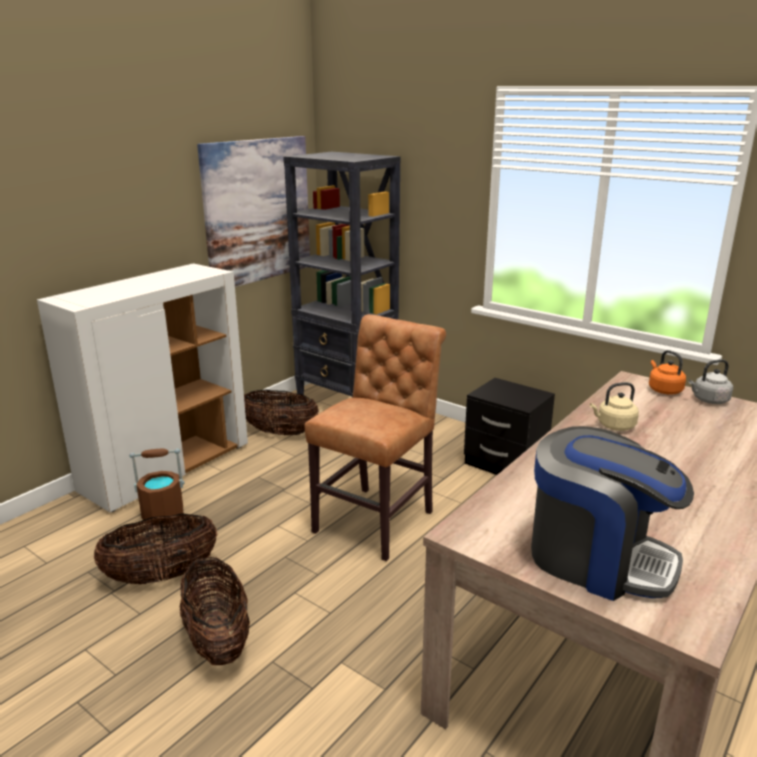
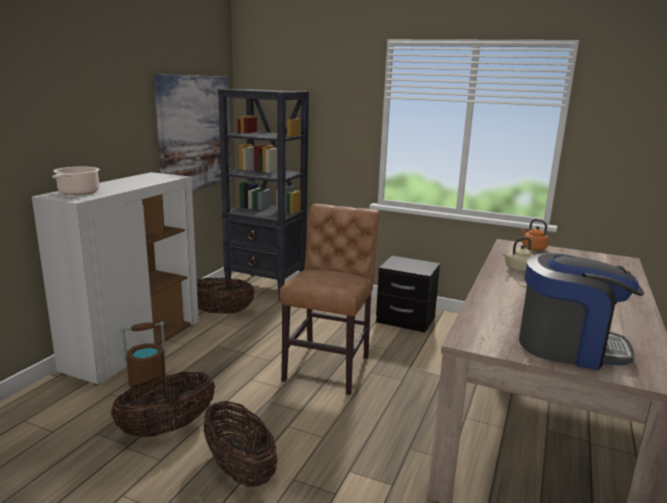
camera: 15 degrees left, 5 degrees down
(87, 295) = (77, 192): none -> cooking pot
(708, 400) = (565, 252): grey kettle -> none

